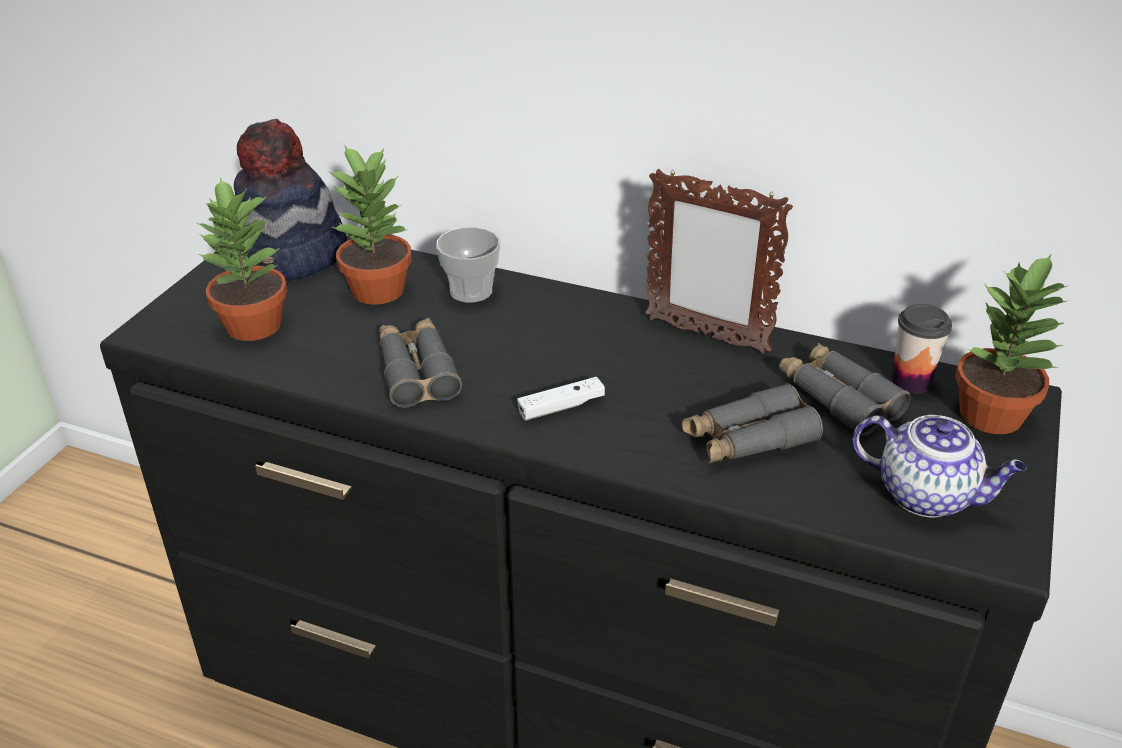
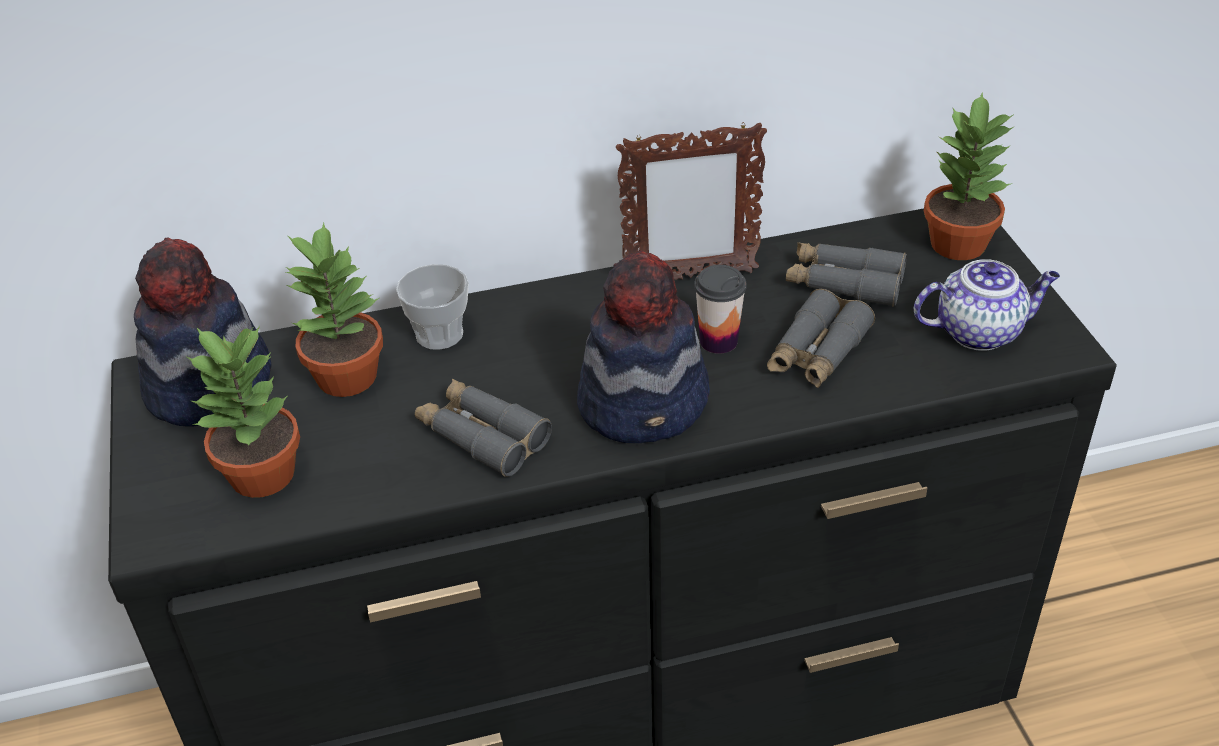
camera: 35 degrees left, 5 degrees up
(561, 407) = (645, 402): white game controller -> hat
(910, 381) = (879, 243): cup -> cup (718, 341)

